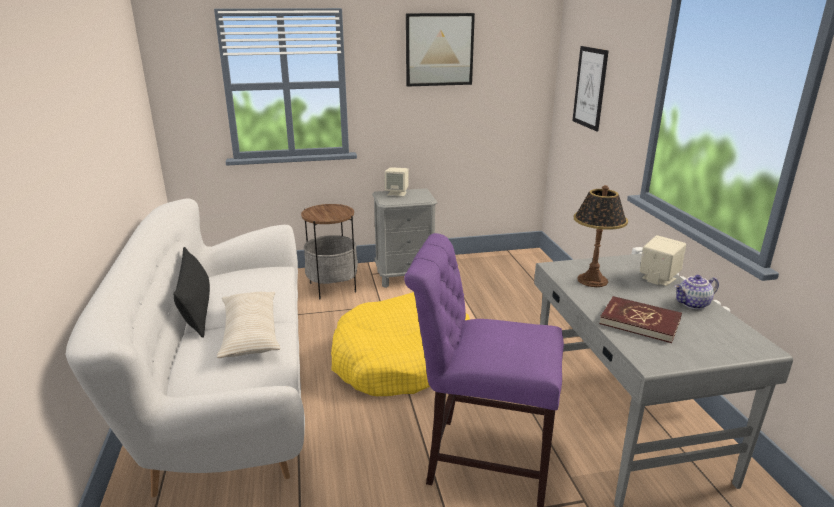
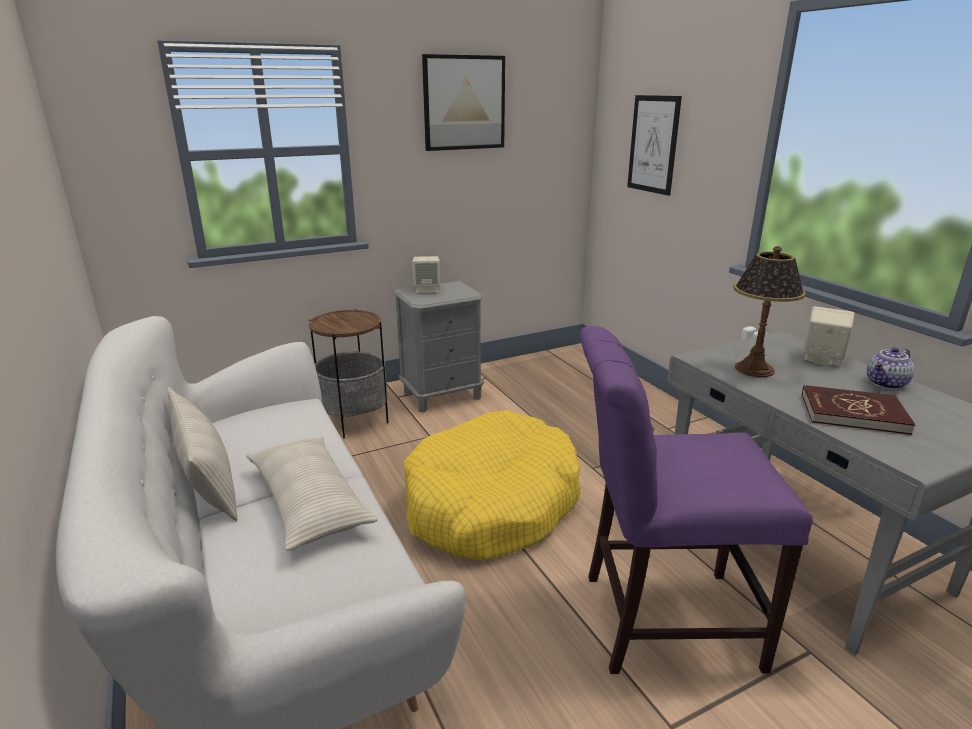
camera: 15 degrees left, 0 degrees up
(197, 311) = (207, 481): black pillow -> beige pillow

